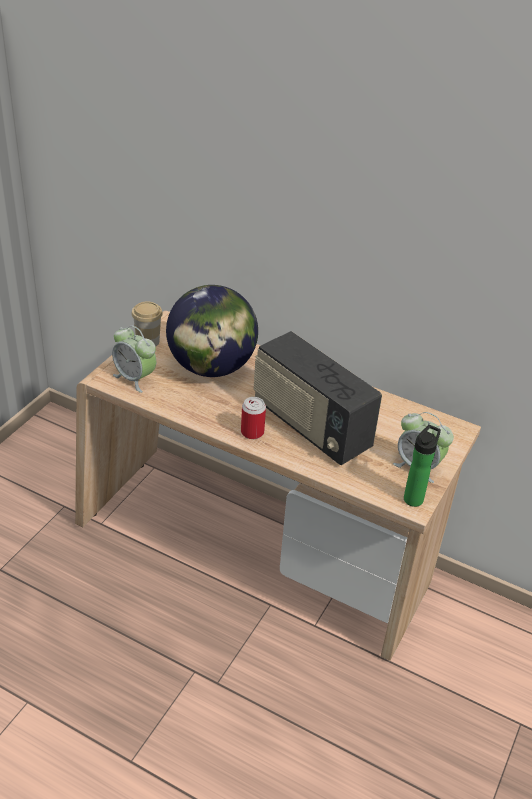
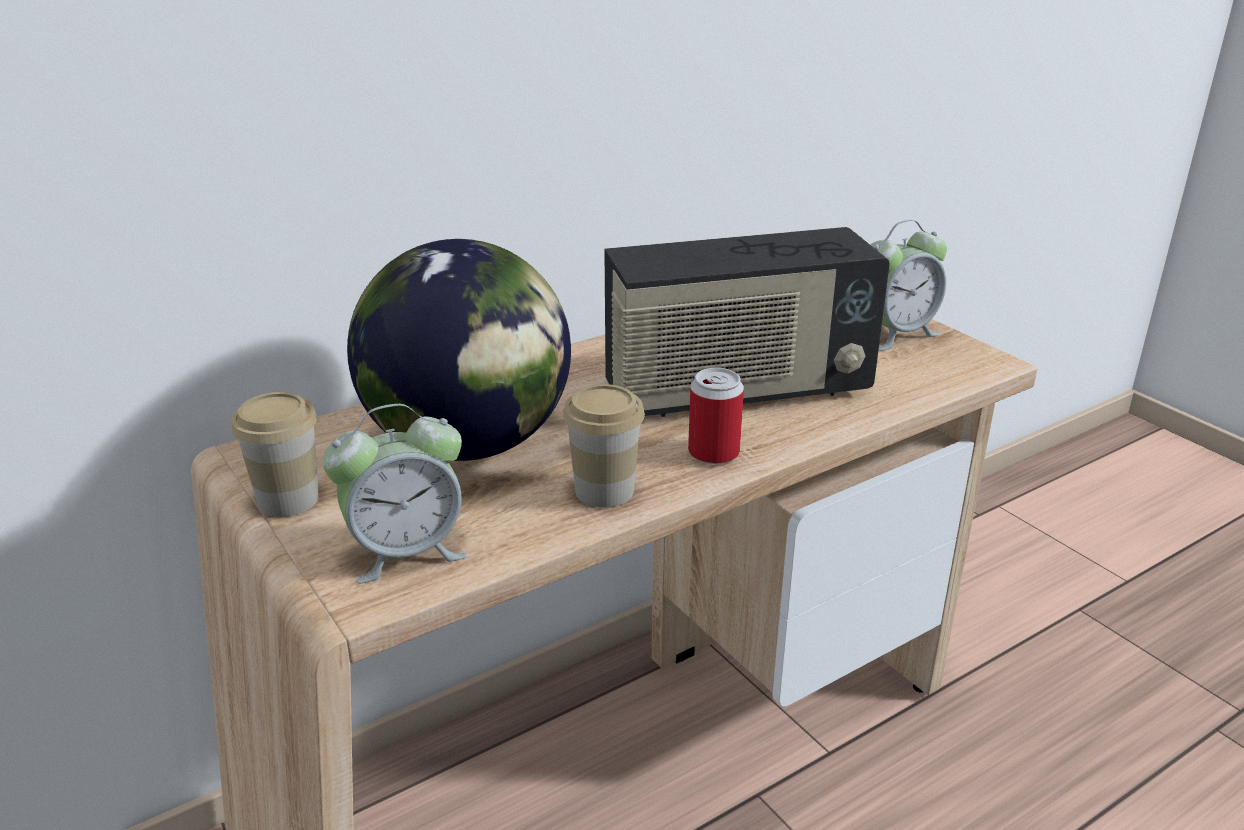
camera: 60 degrees left, 10 degrees down
(203, 411) = (604, 491): none -> cup
(414, 497) = (970, 356): bottle -> none

